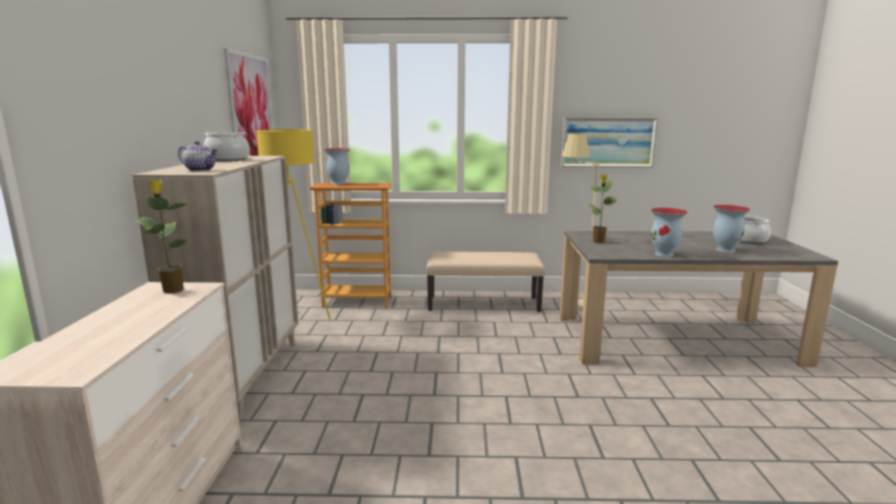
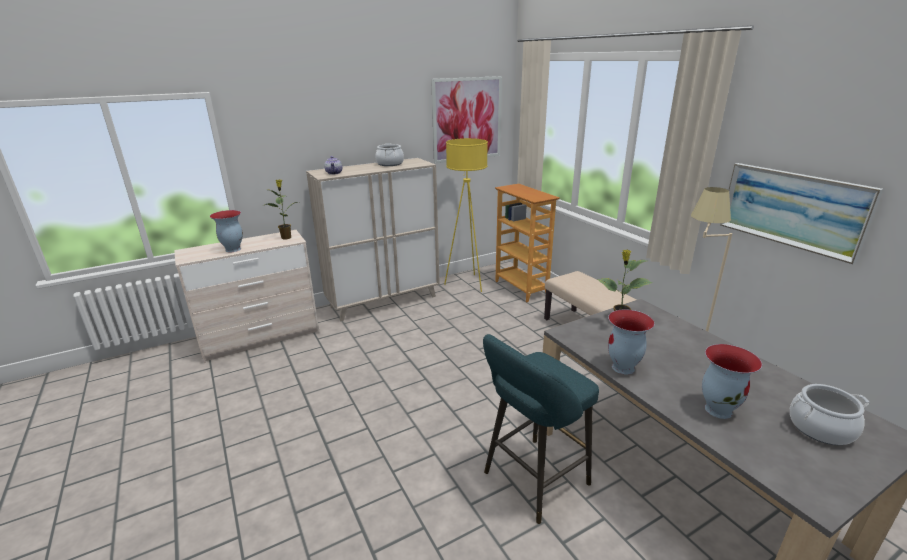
camera: 60 degrees right, 10 degrees up
(338, 183) = (523, 188): vase -> vase (232, 249)
(651, 389) = (532, 481): none -> turquoise stool

